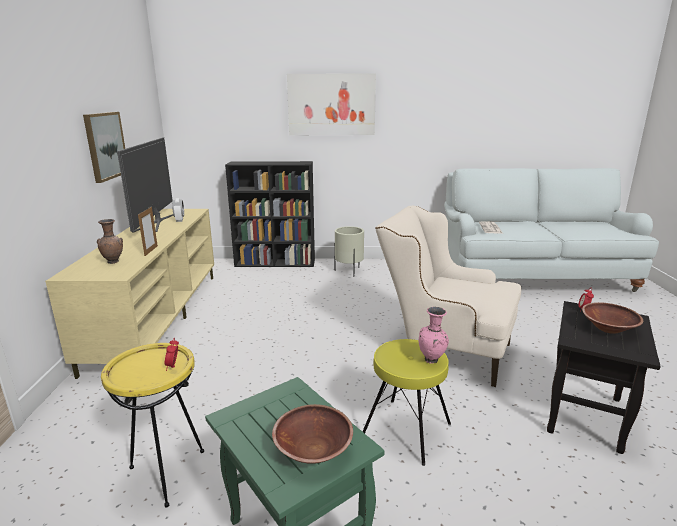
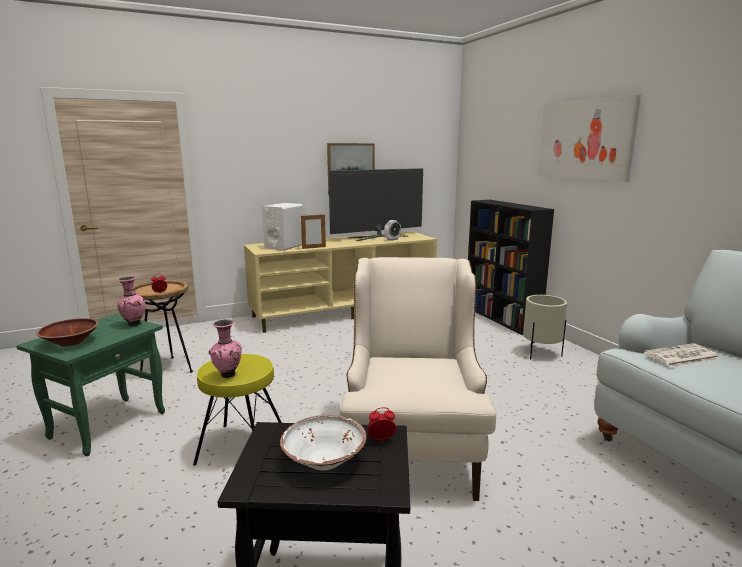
camera: 65 degrees right, 5 degrees down
(114, 262) = (284, 246): brown vase -> white speaker
(167, 473) = (168, 368): yellow side table -> brown side table
(277, 397) = (133, 324): none -> pink vase
(608, 328) = (324, 460): brown bowl -> white bowl

